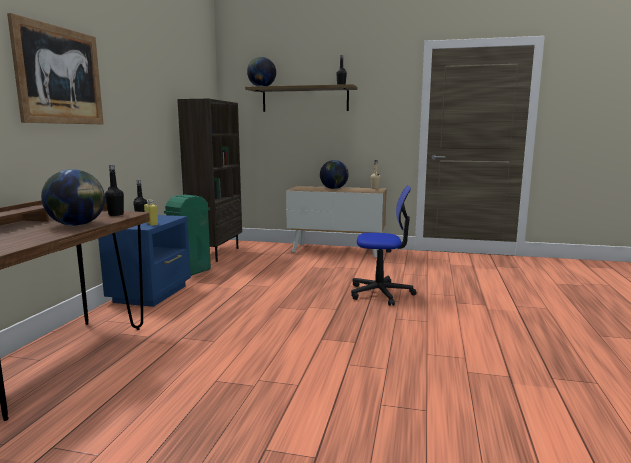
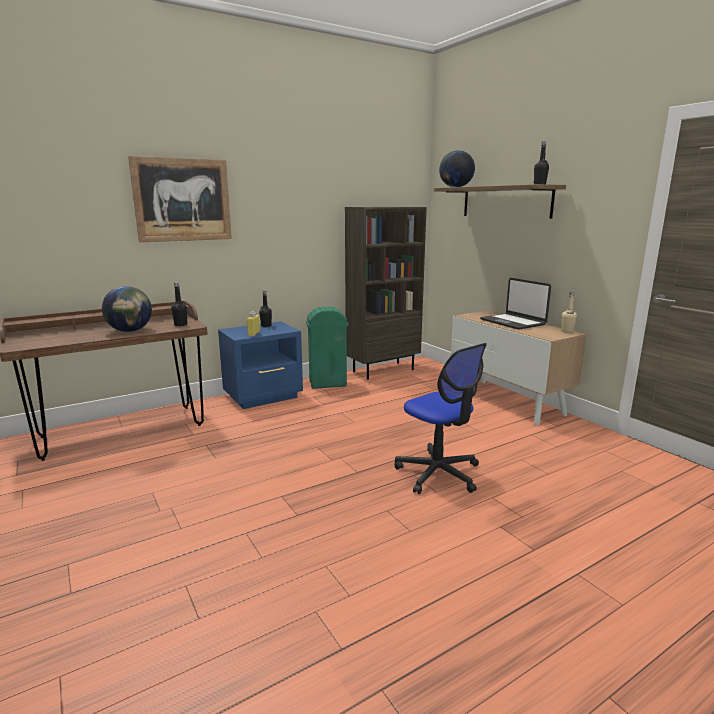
camera: 45 degrees right, 5 degrees up
(334, 188) = (513, 322): globe -> laptop

